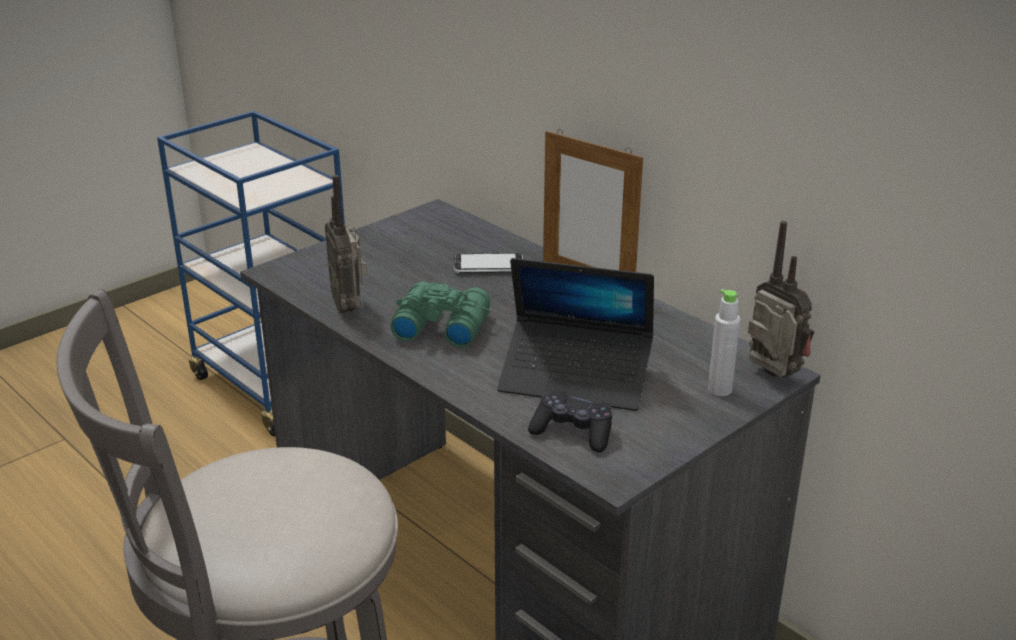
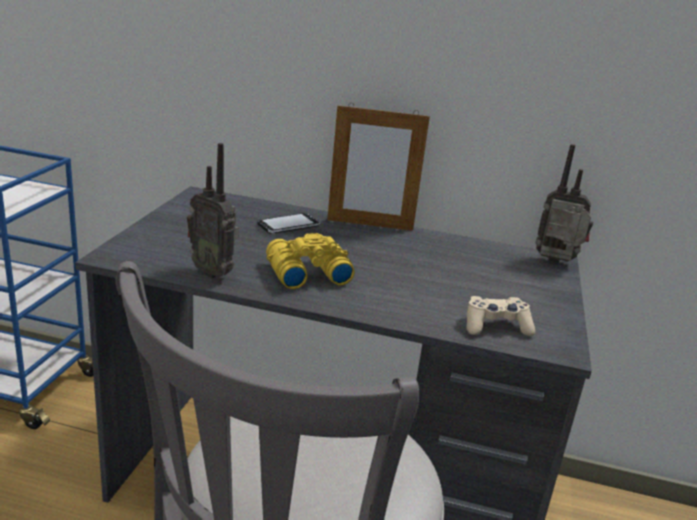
camera: 35 degrees left, 5 degrees down
(440, 326) = (306, 273): green binoculars -> yellow binoculars
(573, 432) = (496, 326): black game controller -> beige game controller
(576, 377) = (447, 289): laptop -> none
(720, 389) = (540, 277): grey bottle -> none

